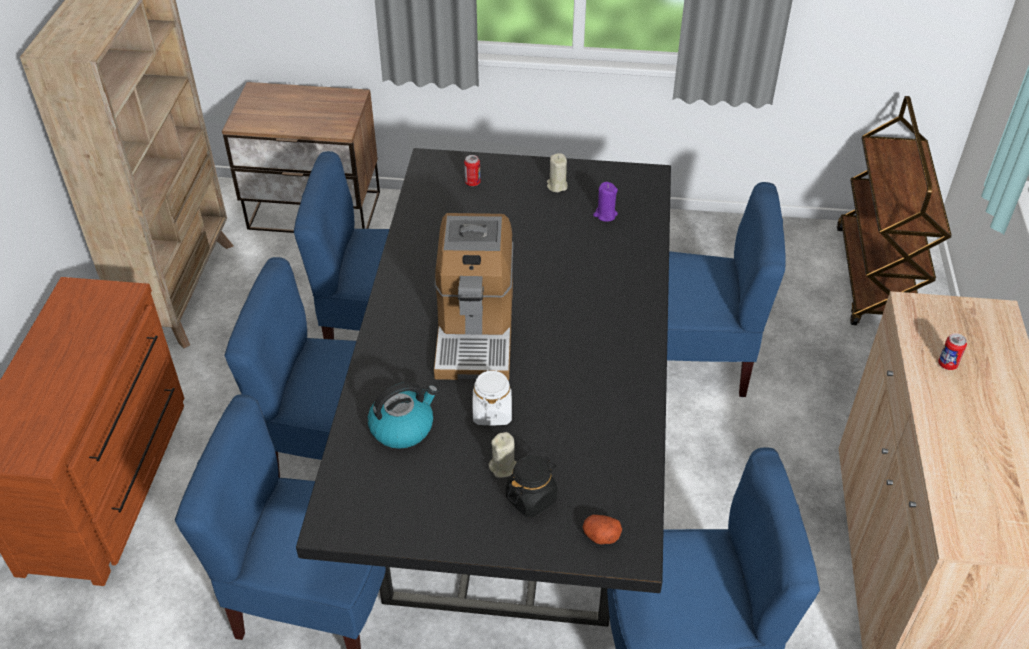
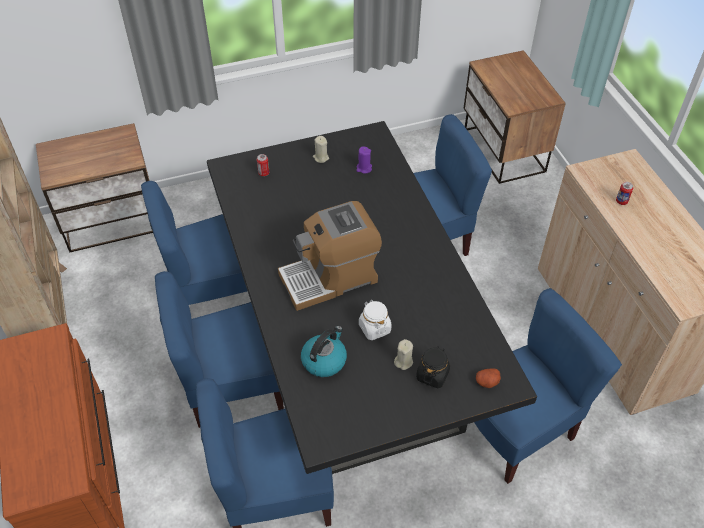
camera: 25 degrees left, 5 degrees up
(475, 331) = (330, 277): coffee machine -> coffee machine turned 90 degrees clockwise
(876, 278) = (503, 151): brown cart -> nightstand

